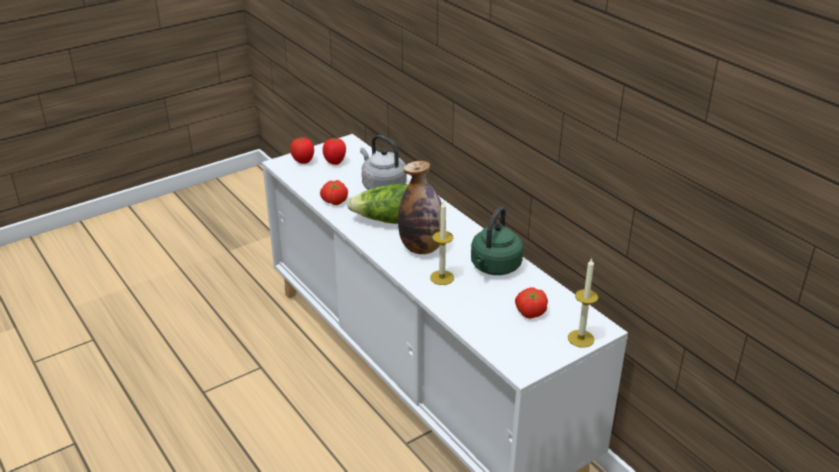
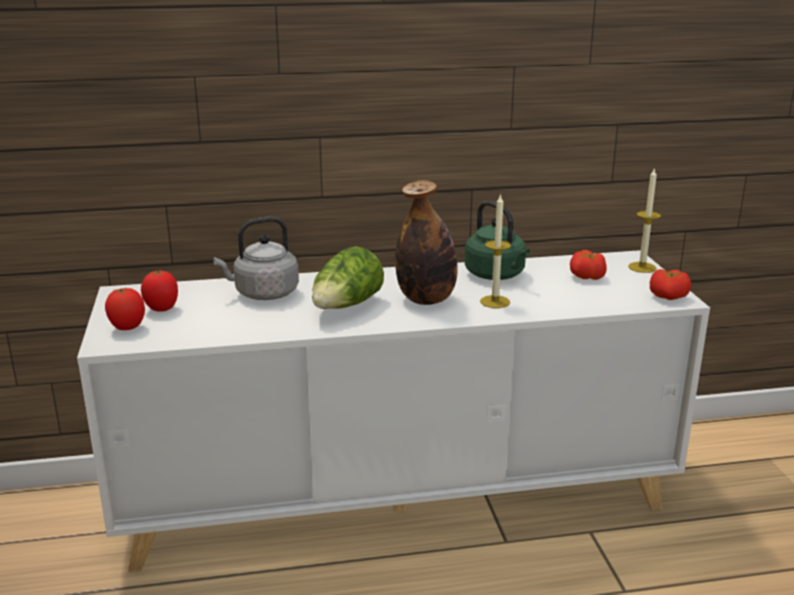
camera: 65 degrees left, 10 degrees down
(334, 201) = (261, 327): tomato -> tomato (668, 297)

